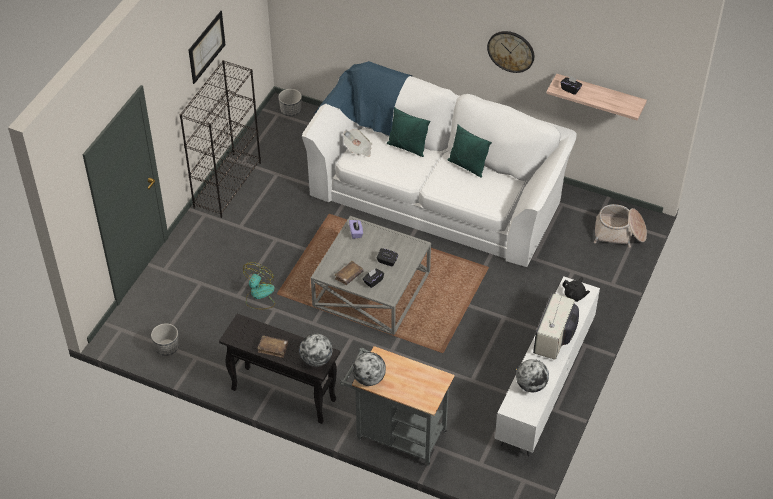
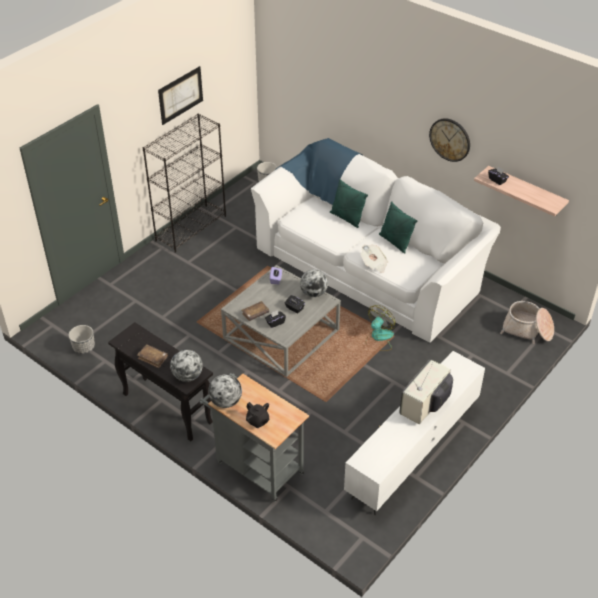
camera: 15 degrees right, 5 degrees down
(259, 295) = (181, 320): fan -> fan (379, 338)
(358, 149) = (302, 212): newspaper -> newspaper (374, 264)
(531, 385) = (387, 443): globe -> globe (313, 293)
(574, 295) = (458, 369): black teapot -> black teapot (258, 421)

